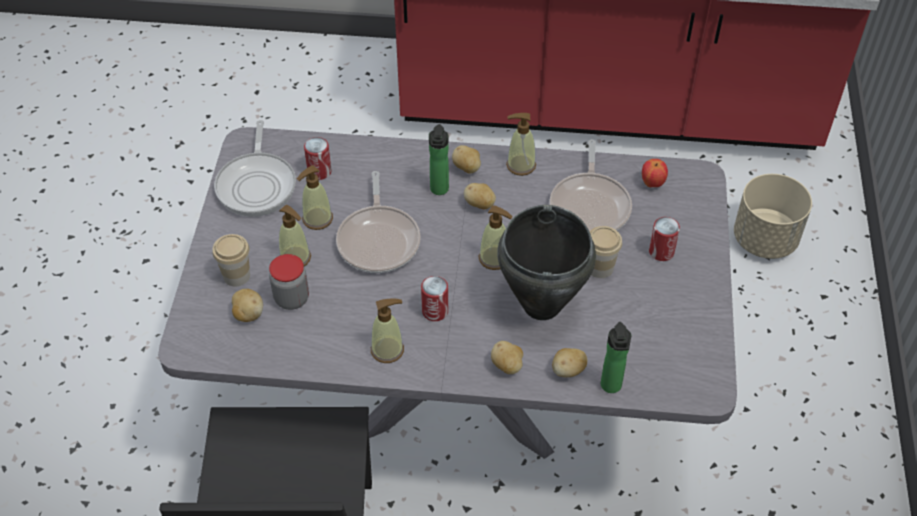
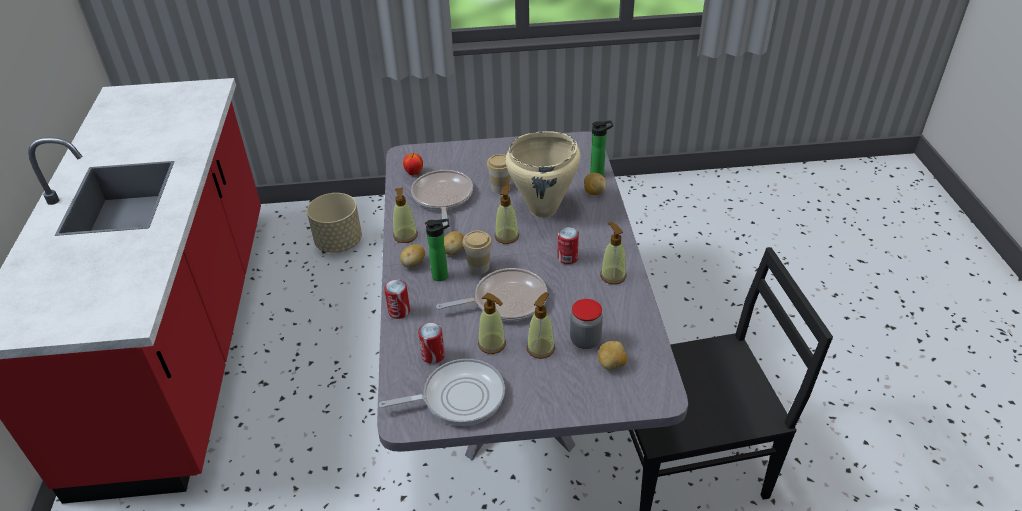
camera: 100 degrees left, 10 degrees down
(236, 275) = (573, 383): cup -> cup (478, 267)
(507, 366) = (601, 217): potato -> none
(541, 305) = (543, 209): black cooking pot -> beige cooking pot
(590, 206) = (442, 198): frying pan -> frying pan turned 90 degrees counterclockwise
(661, 252) = (478, 164): can -> can (399, 311)

